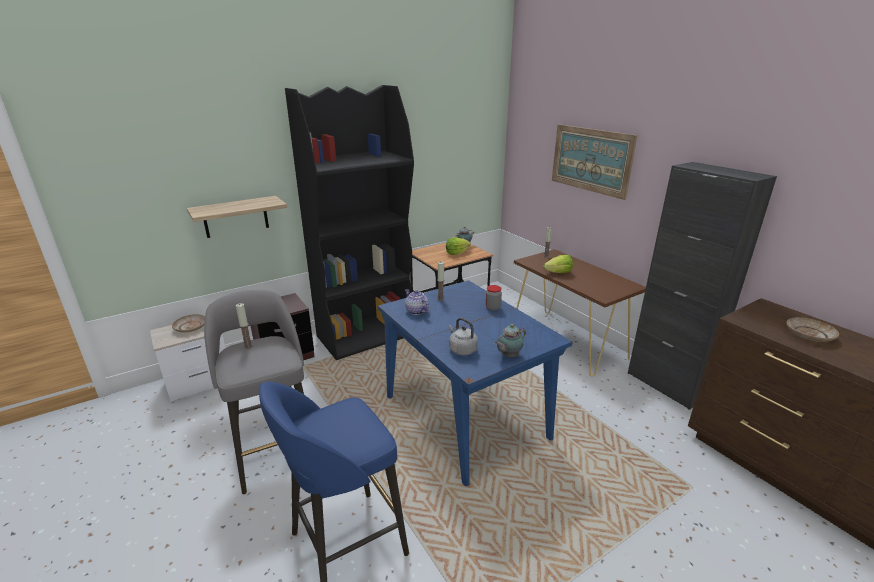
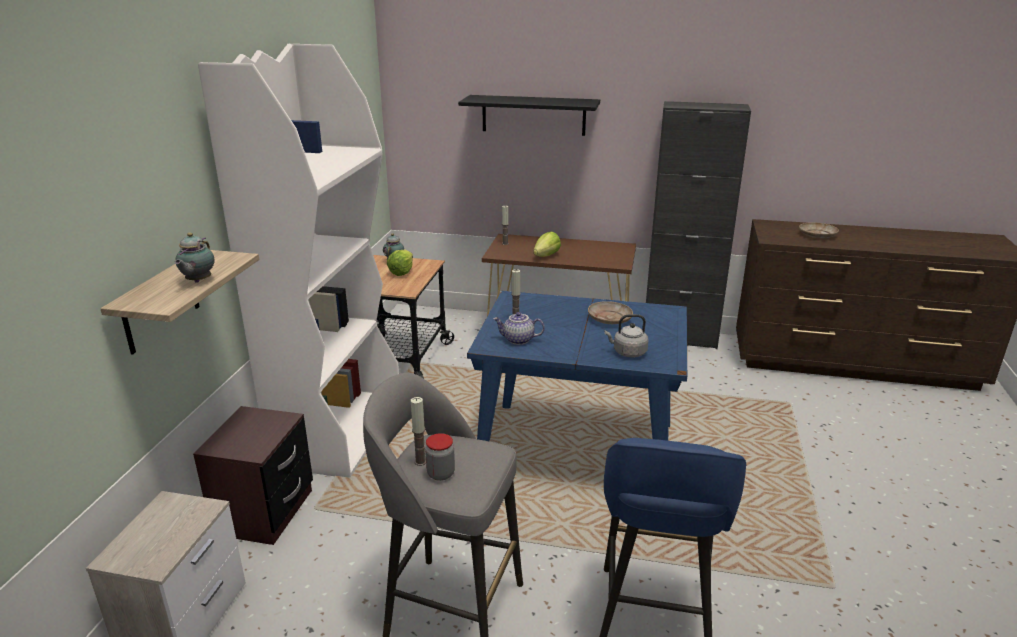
camera: 45 degrees left, 0 degrees up
(191, 327) = (160, 524): beige plate -> beige plate (609, 318)
(367, 334) = (339, 430): black bookcase -> white bookcase
(493, 307) = (577, 306): jar -> jar (441, 474)
(508, 355) = (669, 339): teapot -> teapot (197, 281)
(591, 160) = (533, 115): picture -> black shelf

